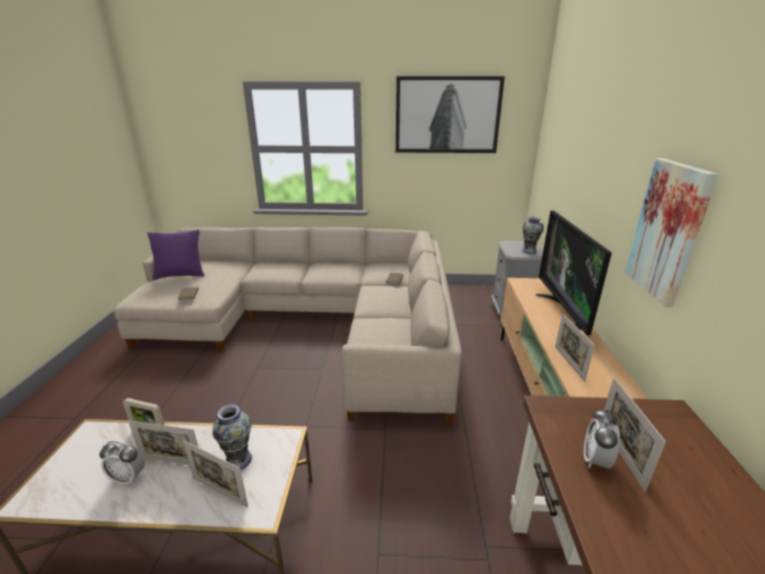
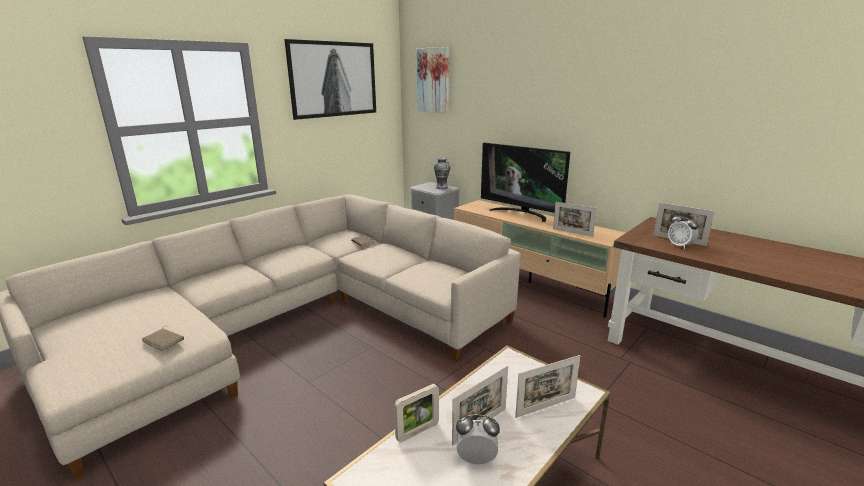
camera: 50 degrees left, 5 degrees down
(128, 478) = (476, 459): alarm clock -> alarm clock turned 135 degrees counterclockwise
(180, 275) = (94, 333): purple pillow -> none
(238, 460) = (515, 388): vase -> none
(668, 230) = (600, 129): picture -> picture (433, 80)

